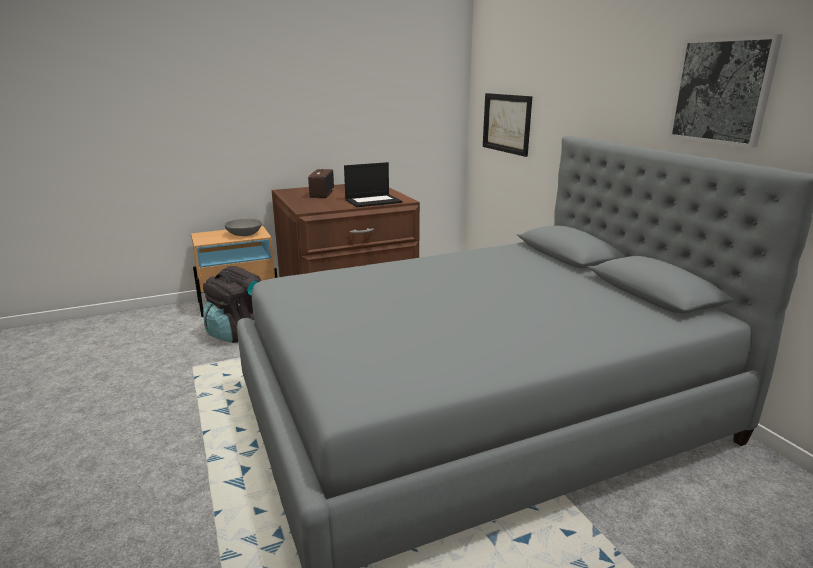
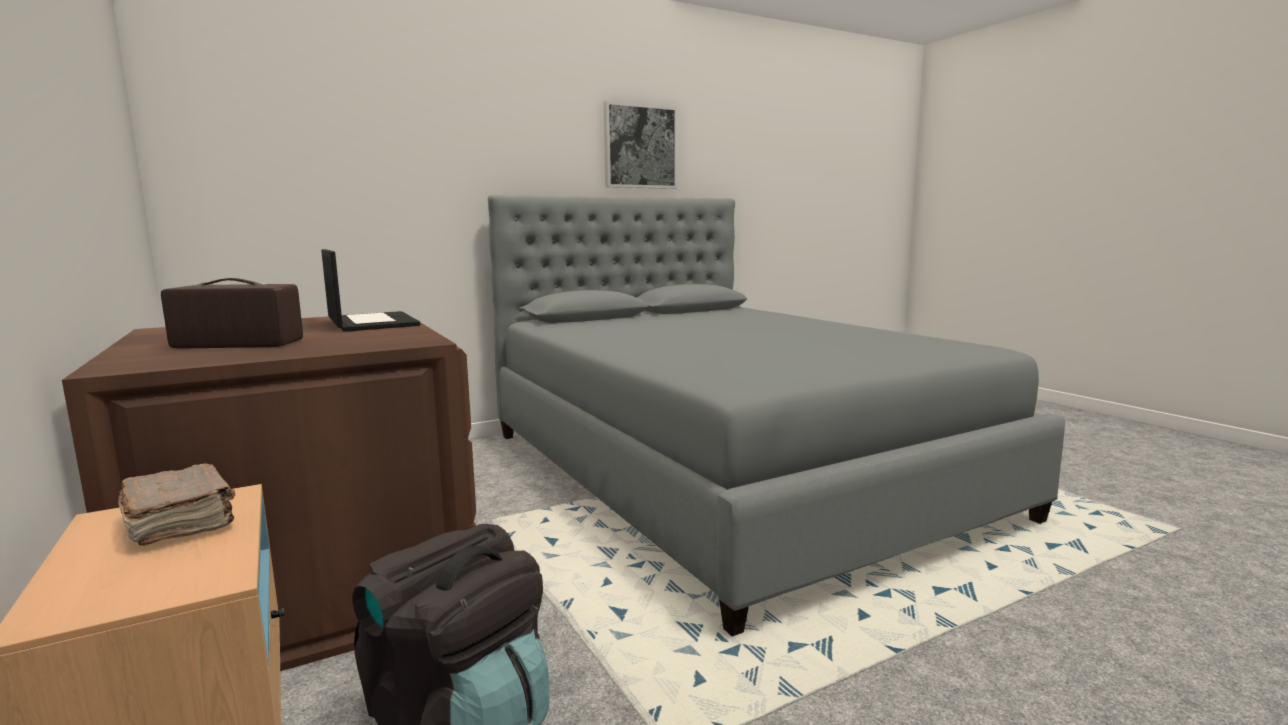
camera: 95 degrees left, 10 degrees down
(244, 234) = (181, 523): grey bowl -> brown book
(507, 123) = (305, 193): picture -> none

